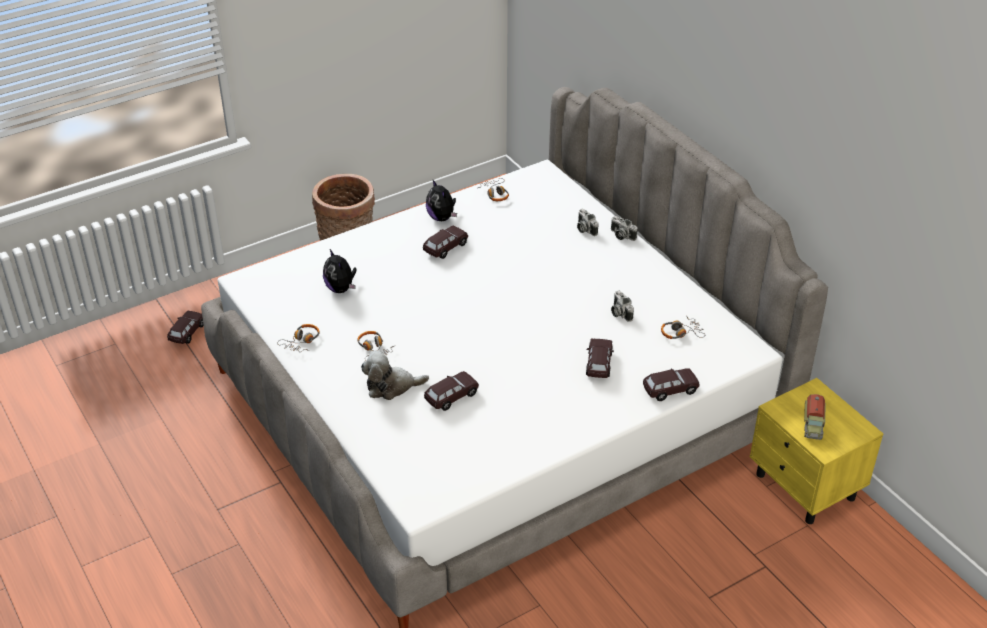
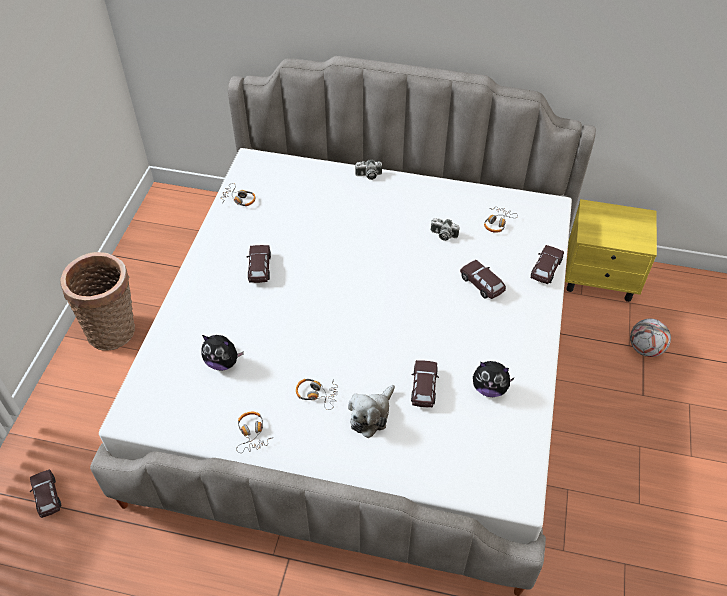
camera: 45 degrees left, 10 degrees up
(442, 218) = (224, 245): plush toy -> plush toy (489, 388)
(584, 229) = (338, 186): camera -> none
(766, 568) = (645, 349): none -> football
(813, 424) = (618, 232): toy truck -> none

